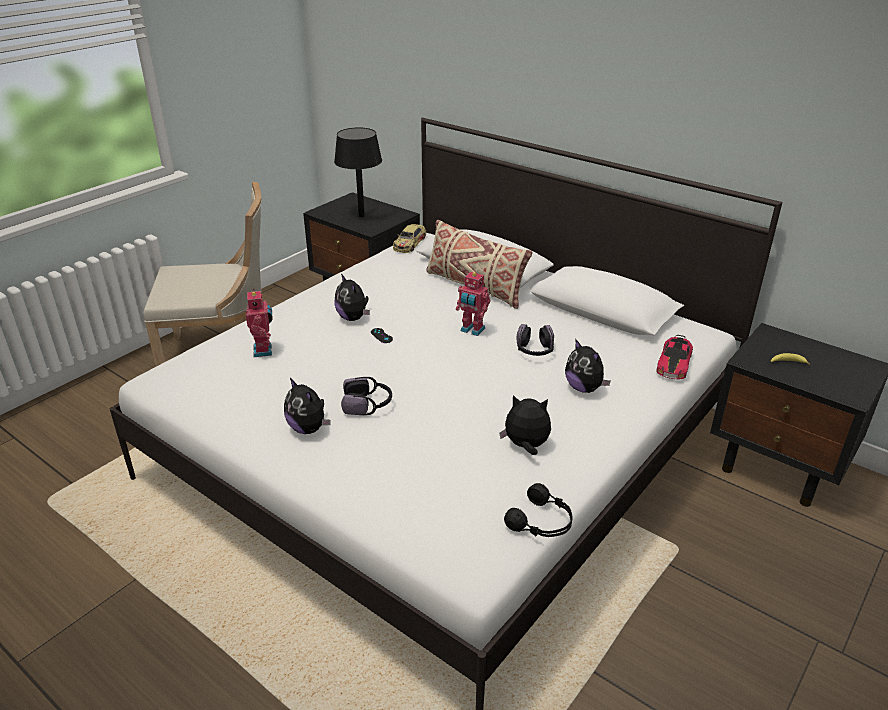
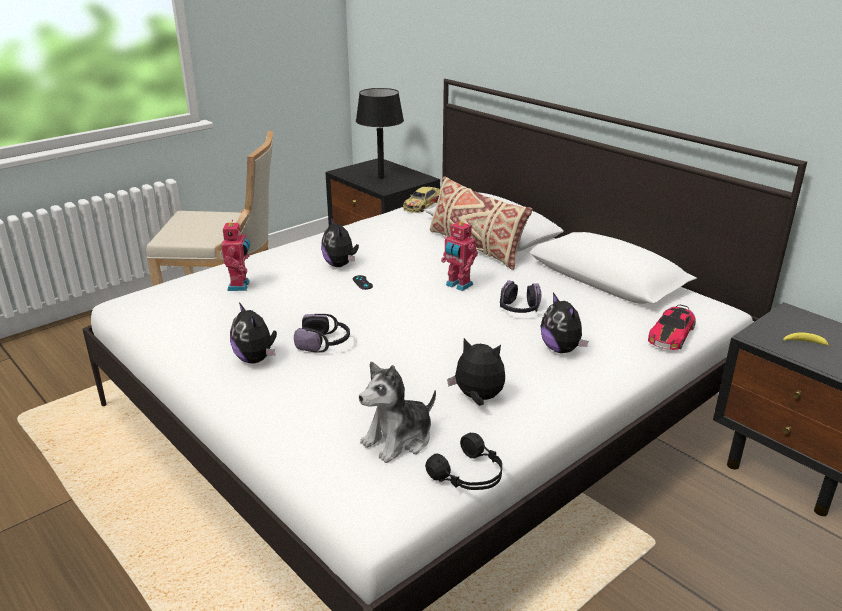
camera: 10 degrees right, 5 degrees down
(469, 495) = (399, 440): none -> plush toy

